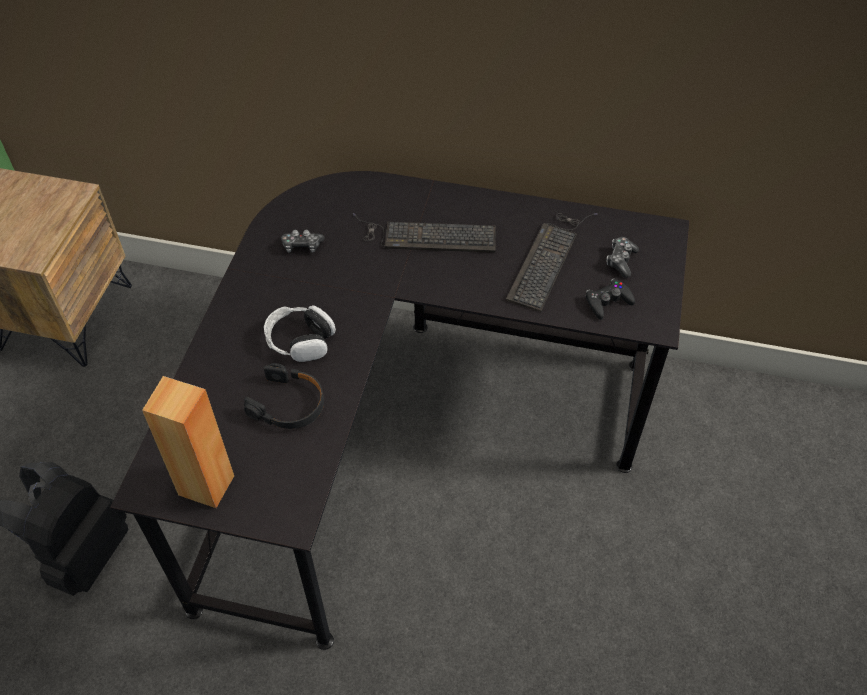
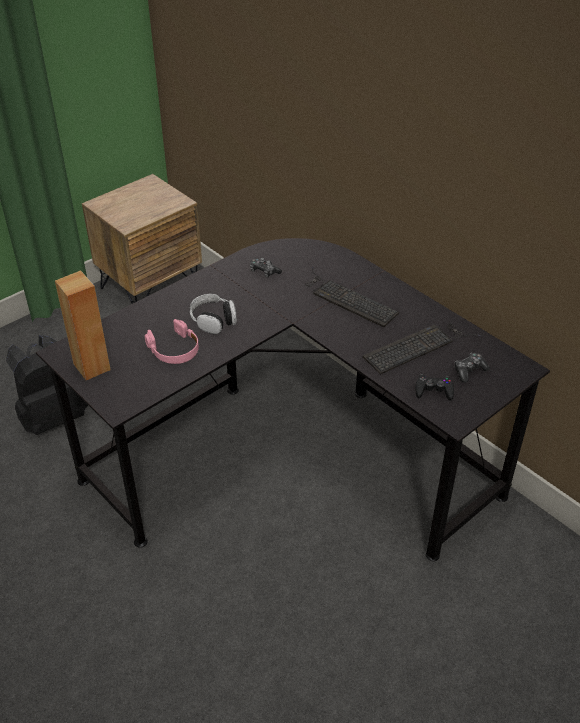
camera: 35 degrees right, 10 degrees down
(289, 404) = (174, 349): black headphones -> pink headphones

